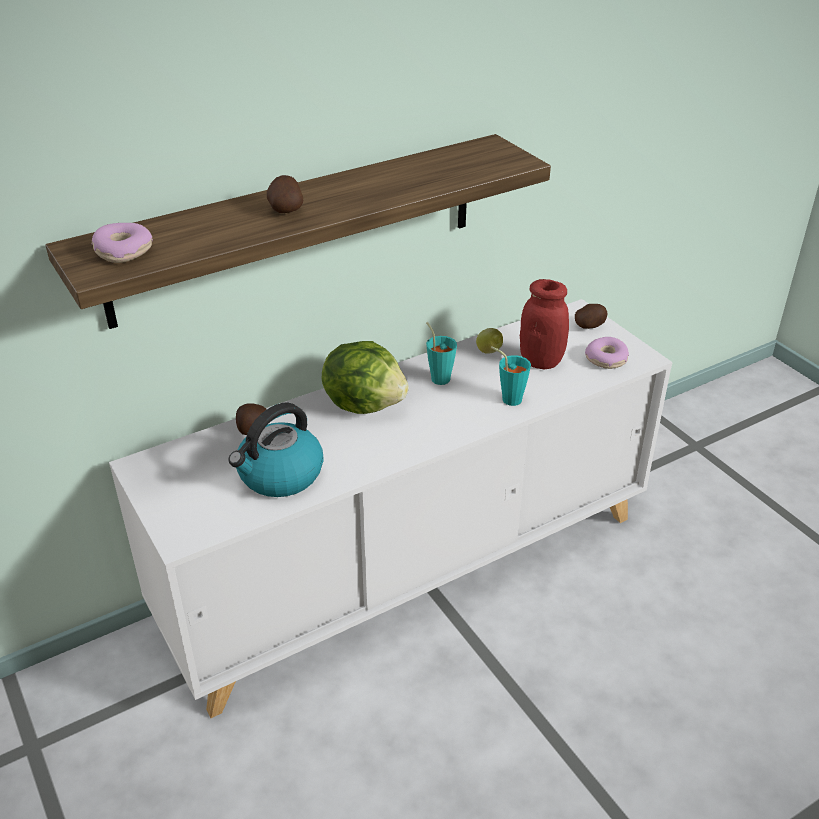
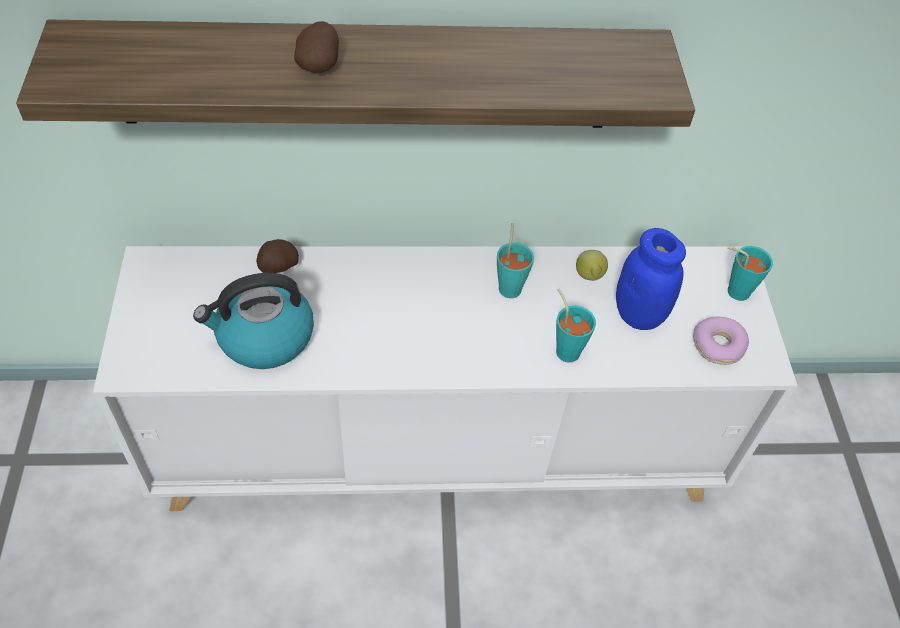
camera: 25 degrees right, 15 degrees up
(123, 251) = (106, 61): donut -> none
(365, 404) = (409, 286): lettuce -> none
(541, 361) = (638, 314): red jar -> blue jar
(590, 326) = (733, 290): potato -> turquoise cup

